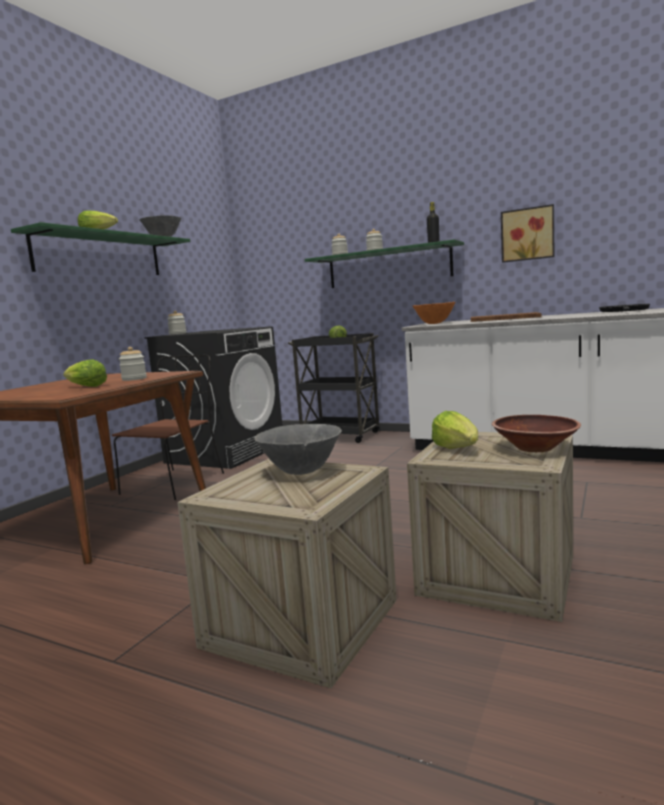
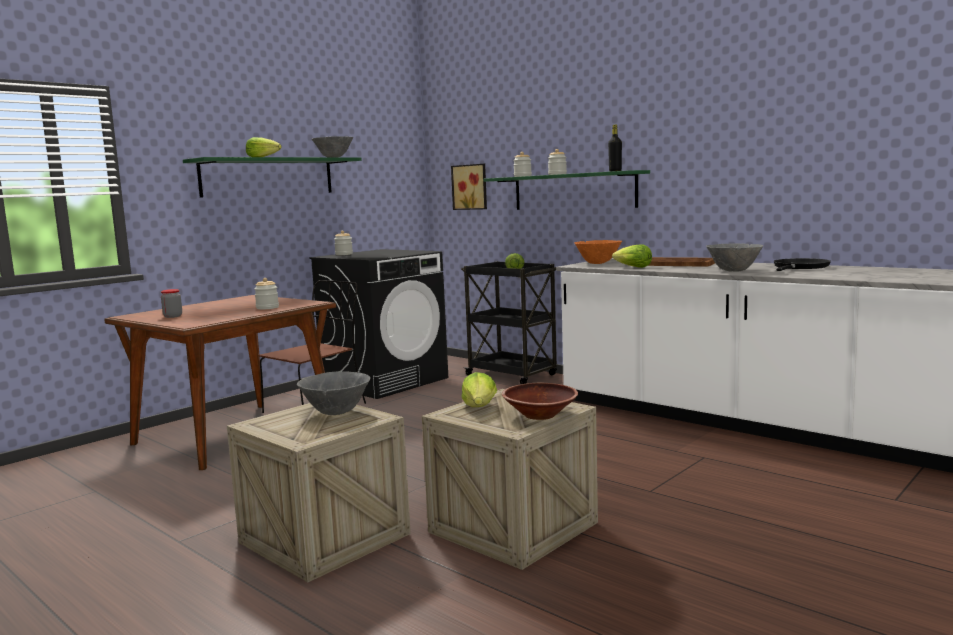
camera: 15 degrees right, 0 degrees up
(28, 393) = (173, 316): none -> jar
(85, 387) = (220, 314): lettuce -> lettuce (632, 267)
(527, 234) = (716, 167): picture -> picture (471, 187)
(577, 316) = (733, 271): none -> grey bowl

